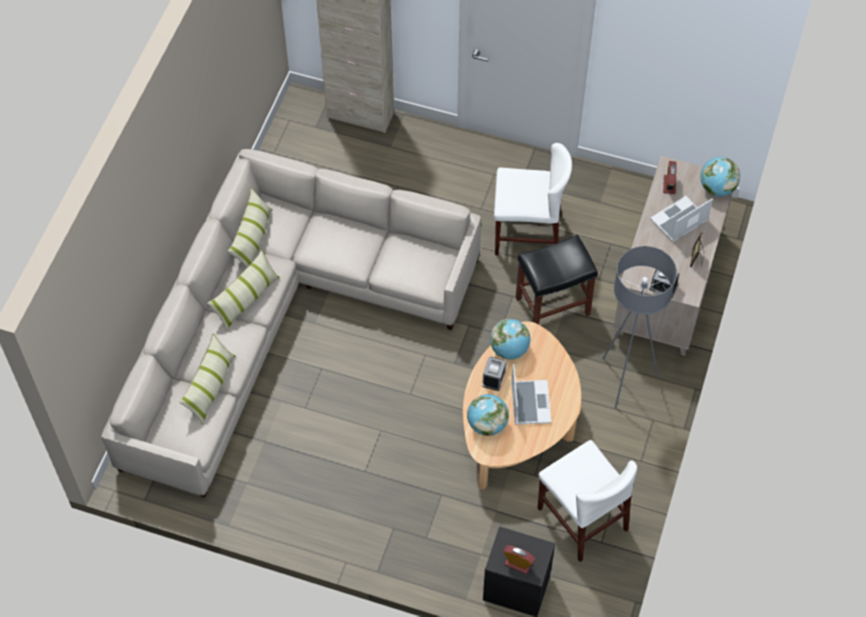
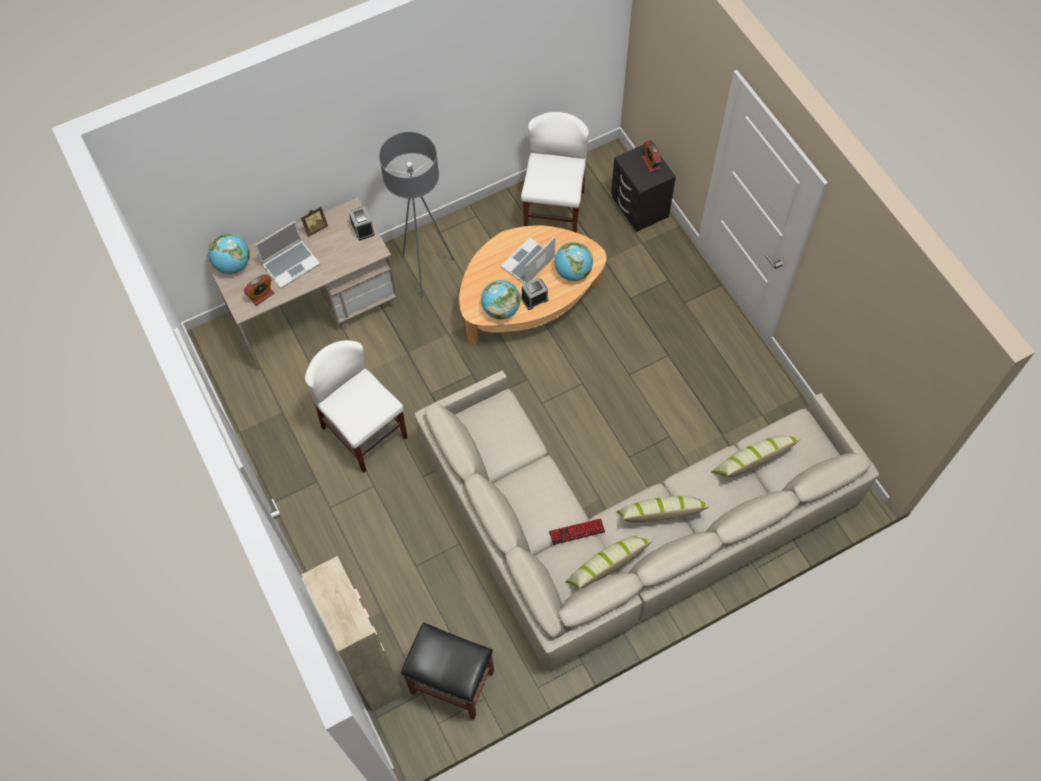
camera: 135 degrees left, 5 degrees up
(294, 244) = (577, 532): none -> keyboard
(553, 305) = (411, 362): black stool -> black stool (451, 682)
(679, 221) = (291, 264): laptop -> laptop turned 45 degrees counterclockwise

